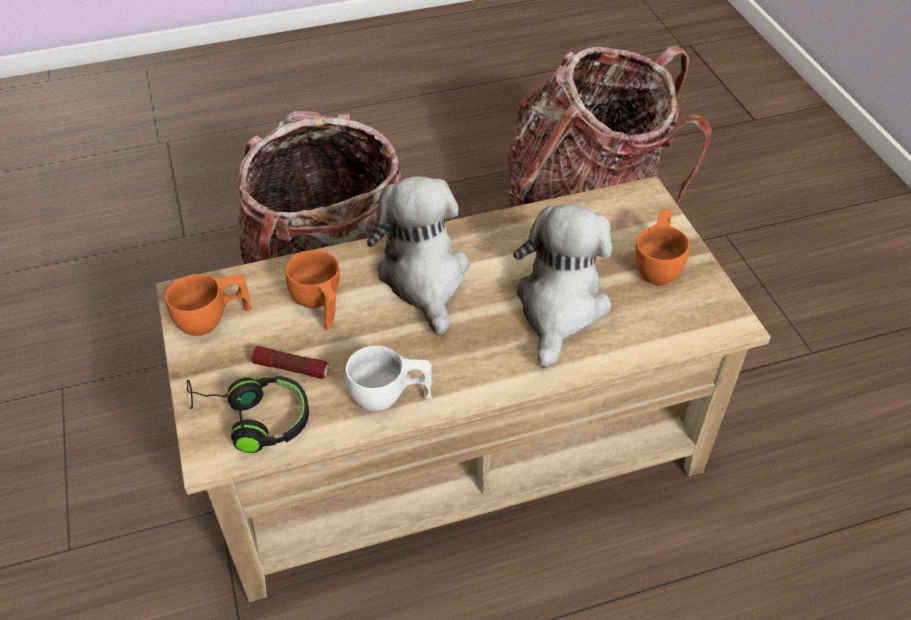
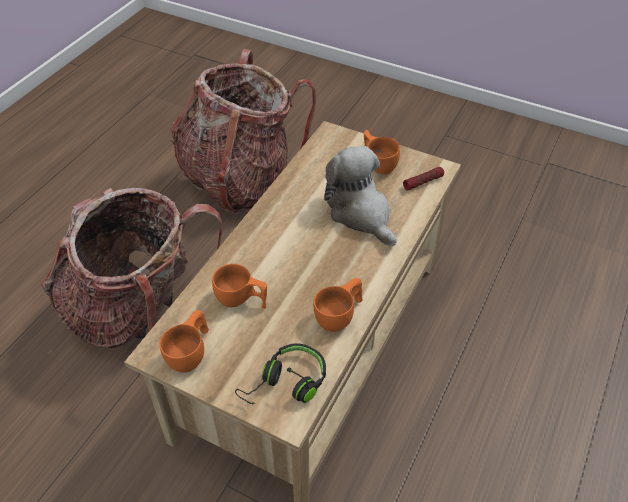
camera: 45 degrees left, 0 degrees up
(291, 368) = (271, 342): flashlight -> flashlight (423, 182)
(390, 397) = (340, 316): white cup -> orange cup
(424, 277) = (278, 246): plush toy -> none

